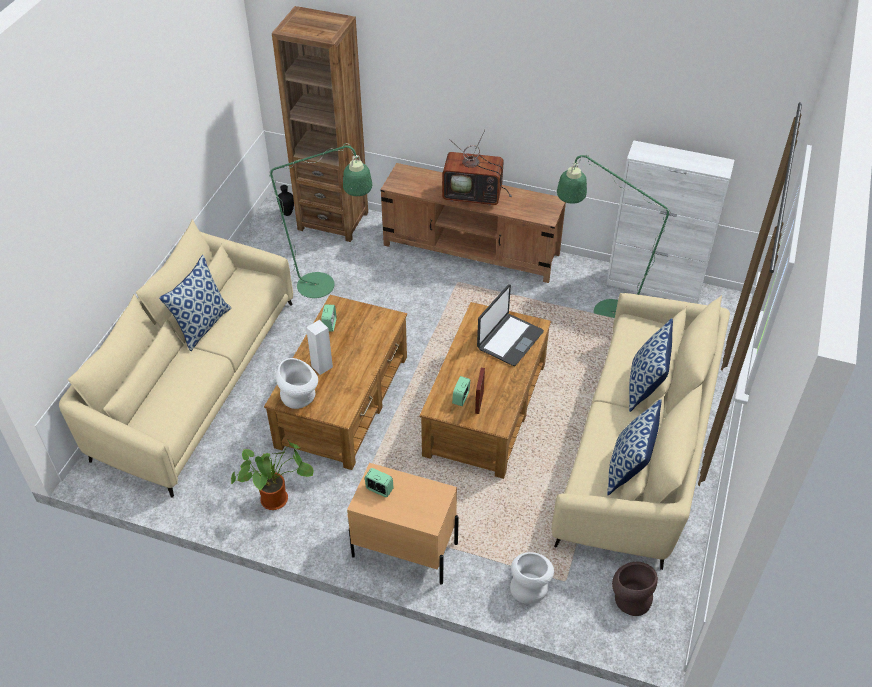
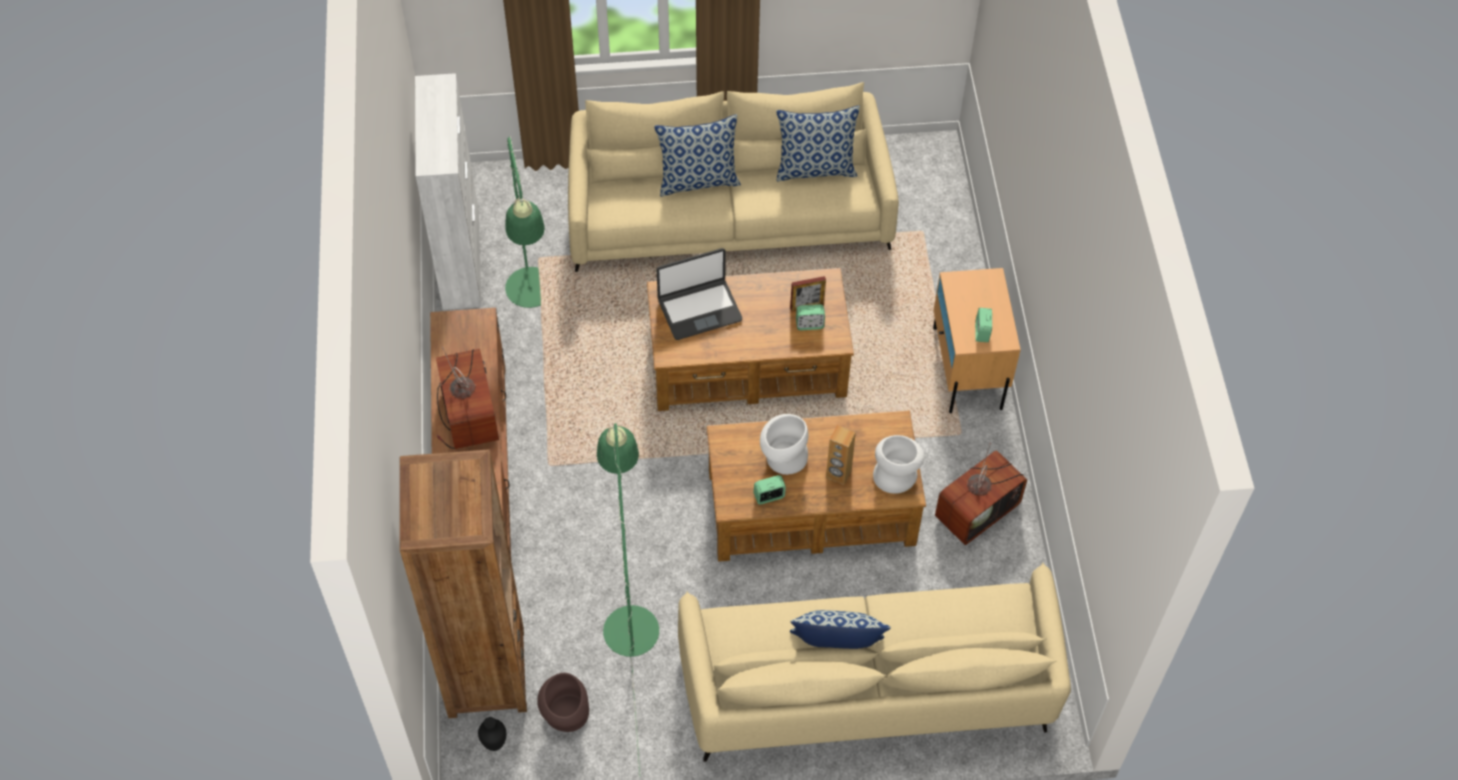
camera: 115 degrees left, 10 degrees up
(277, 498) = (977, 508): potted plant -> television
(321, 366) = (838, 474): white speaker -> brown speaker
(509, 340) = (699, 309): laptop -> laptop turned 150 degrees clockwise
(529, 586) = (944, 256): white vase -> white vase (782, 458)
(630, 598) = (911, 180): brown vase -> brown vase (566, 717)

